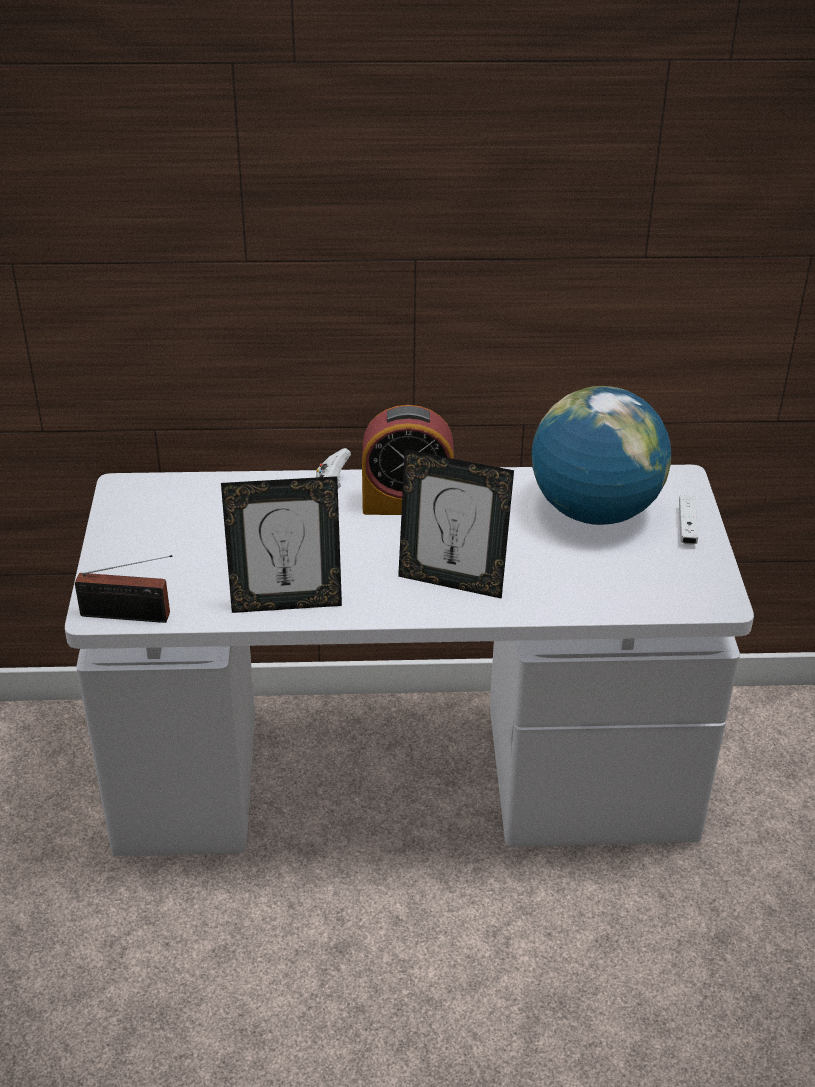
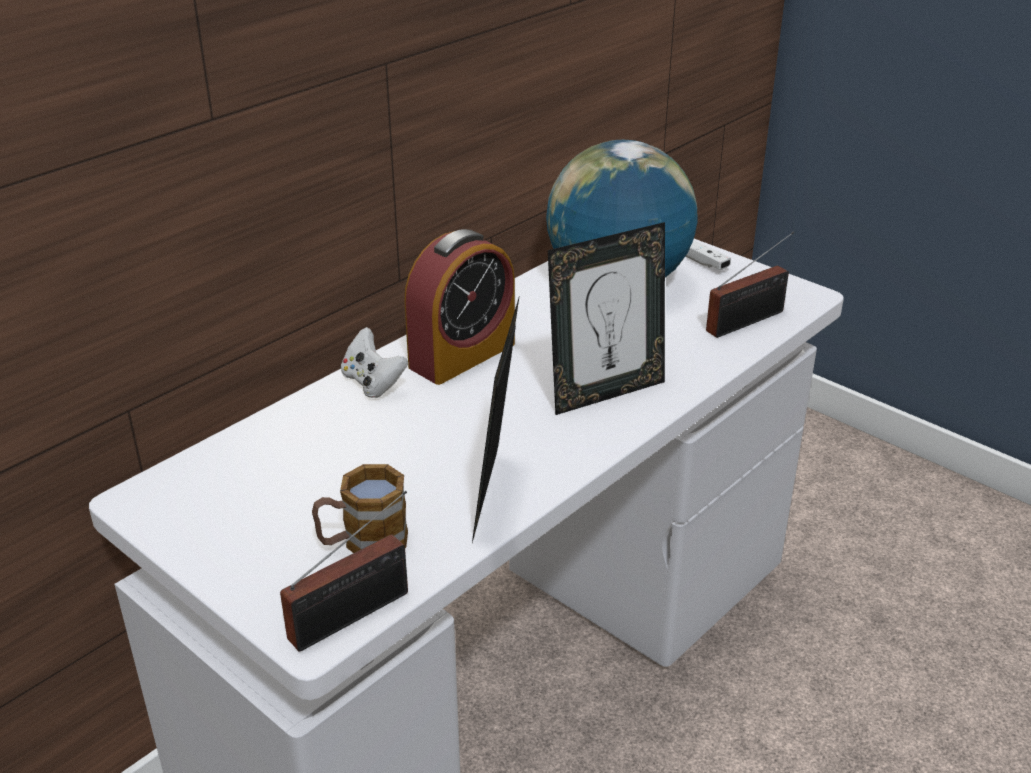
camera: 45 degrees left, 5 degrees down
(186, 581) = (363, 542): none -> mug
(286, 603) = (496, 497): picture frame -> picture frame turned 150 degrees clockwise
(639, 593) = (749, 320): none -> radio

